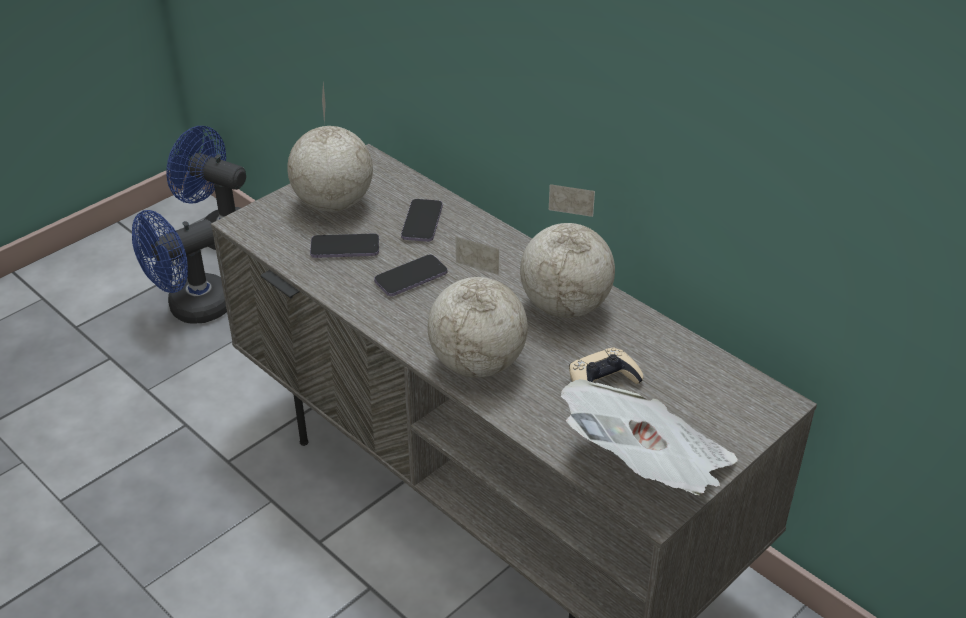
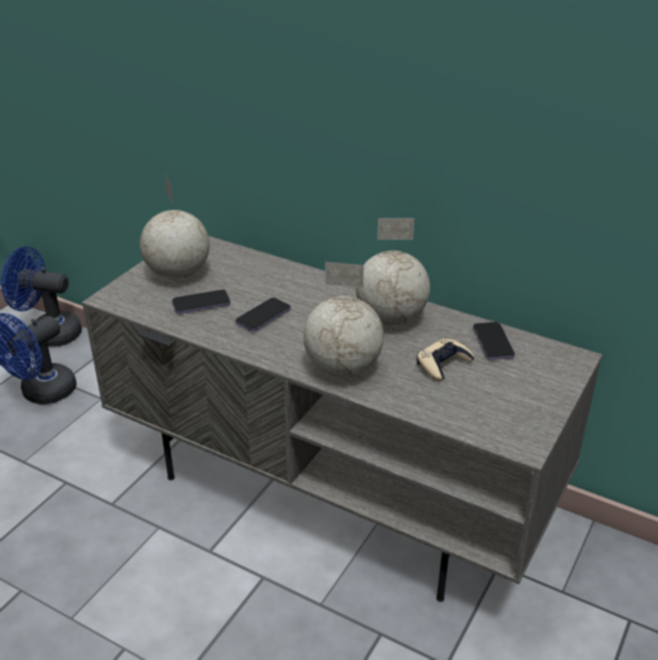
camera: 15 degrees left, 5 degrees down
(422, 222) = (255, 277): phone -> phone (493, 343)
(647, 468) = (505, 419): newspaper -> none

